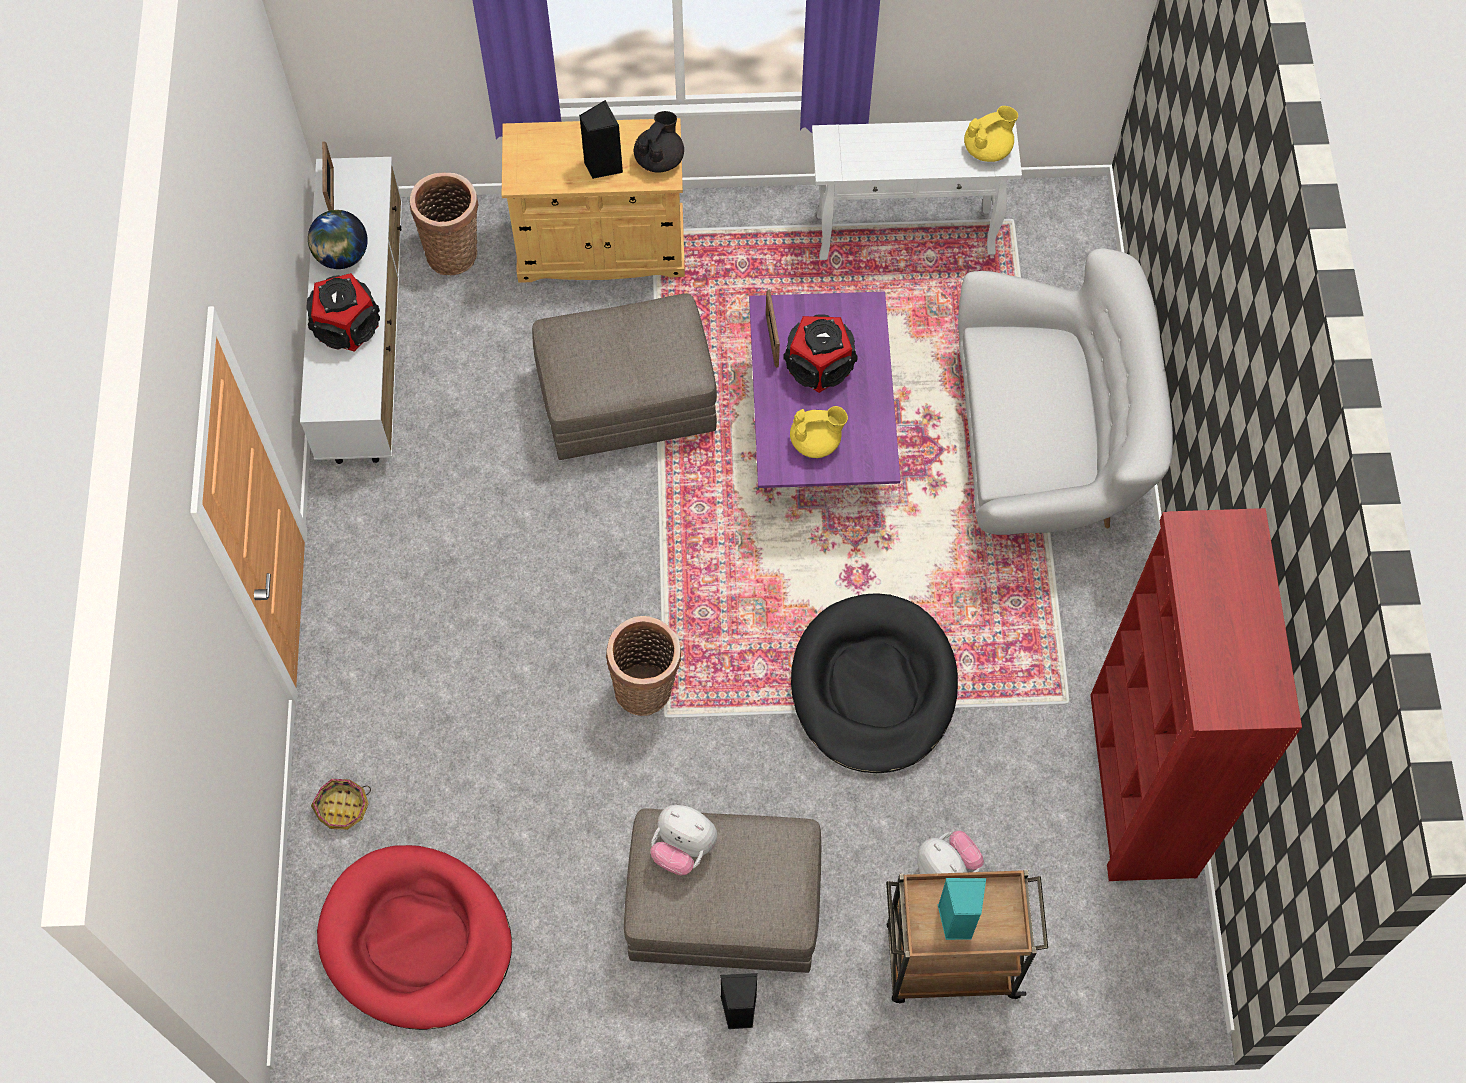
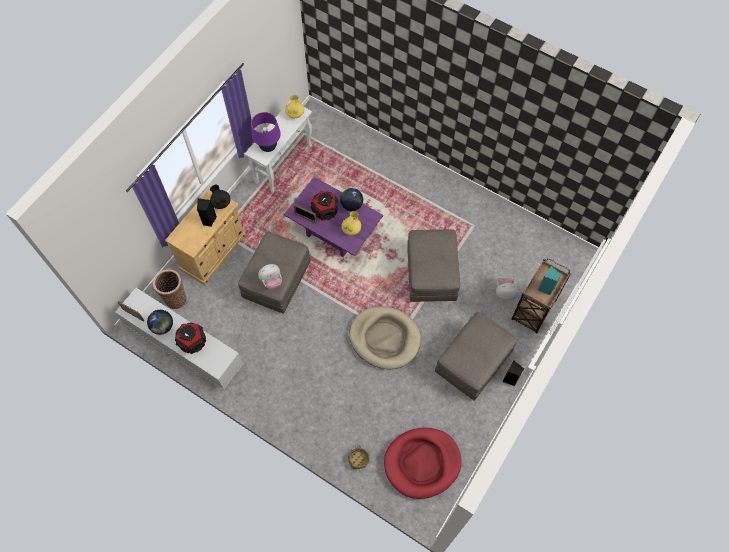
camera: 55 degrees left, 0 degrees up
(647, 688) = (384, 338): basket -> beige dog bed
(683, 848) = (461, 354): plush toy -> plush toy (271, 281)
(864, 156) = (268, 147): none -> purple table lamp
(873, 406) = (351, 205): none -> globe
(873, 686) = (431, 273): black dog bed -> grey ottoman
(1046, 447) = (388, 176): white sofa -> none
(1140, 785) = (513, 224): red bookcase -> none

